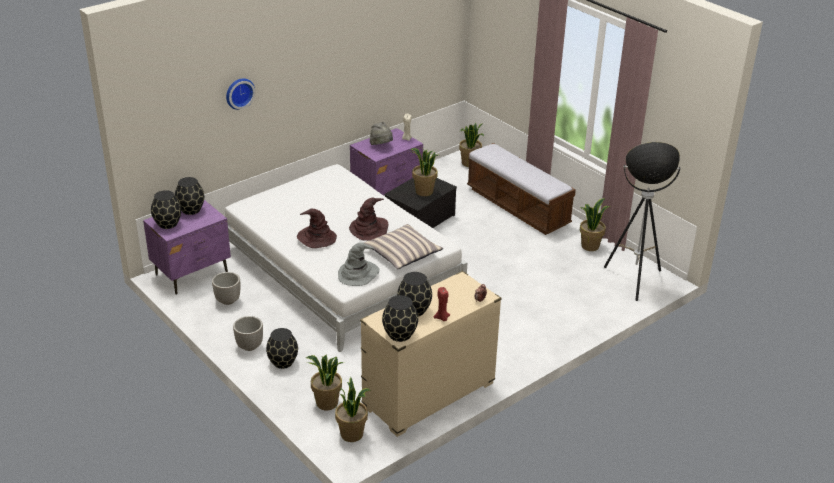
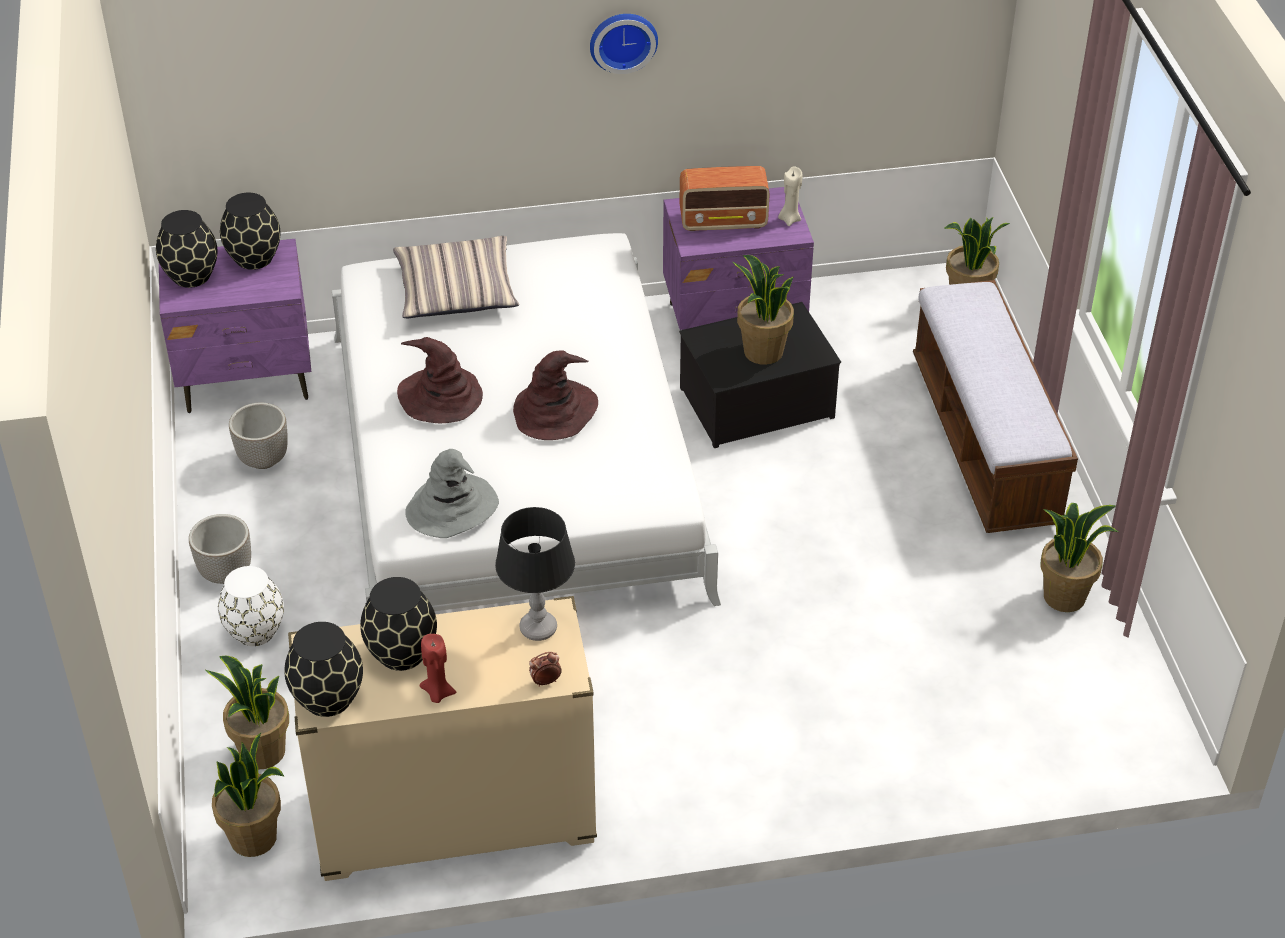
camera: 30 degrees right, 10 degrees up
(239, 93) = (388, 48): wall clock -> wall clock (622, 40)
(283, 362) = (256, 631): black vase -> white vase
(381, 145) = (724, 221): grey hat -> radio
(402, 253) = (575, 491): pillow -> pillow (456, 290)
(460, 285) = (538, 628): none -> black table lamp
(633, 280) = (1091, 719): floor lamp -> none

